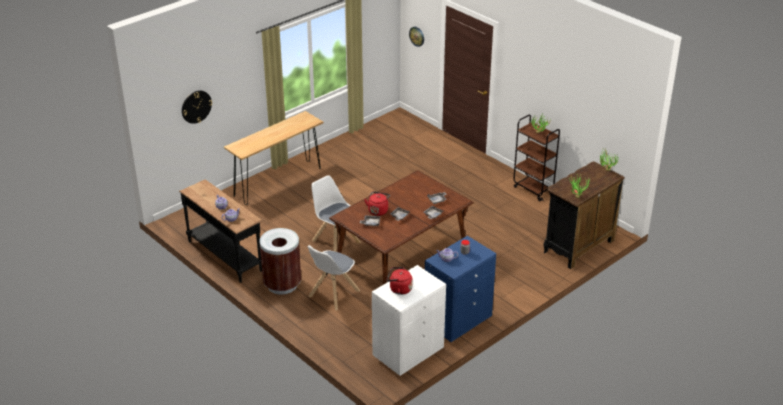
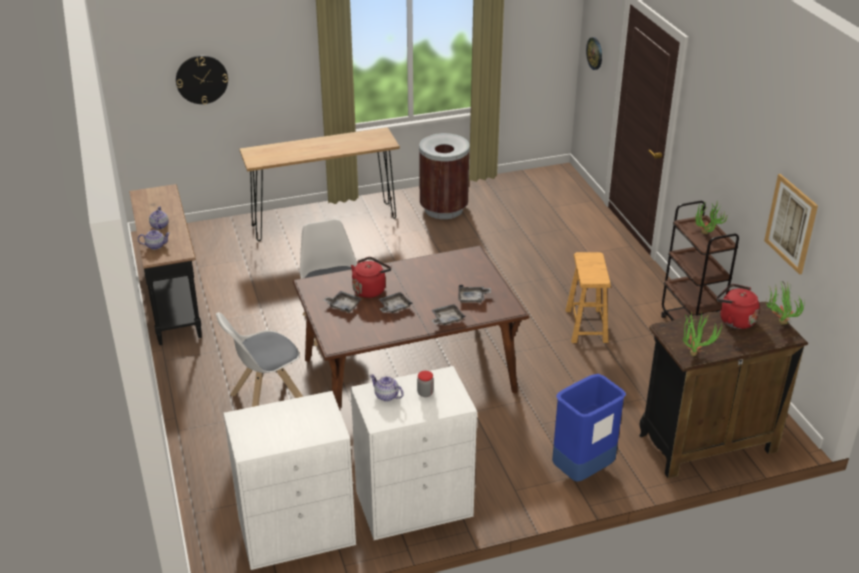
camera: 25 degrees right, 0 degrees up
(282, 284) = (211, 365): brown trash can -> brown trash can (444, 209)
(399, 289) = (268, 423): red kettle -> red kettle (734, 320)
(457, 324) = (413, 511): blue cabinet -> white cabinet
(478, 203) = (586, 326): none -> brown stool
(527, 278) = (583, 470): none -> blue trash can
(593, 116) = (791, 223): none -> picture

